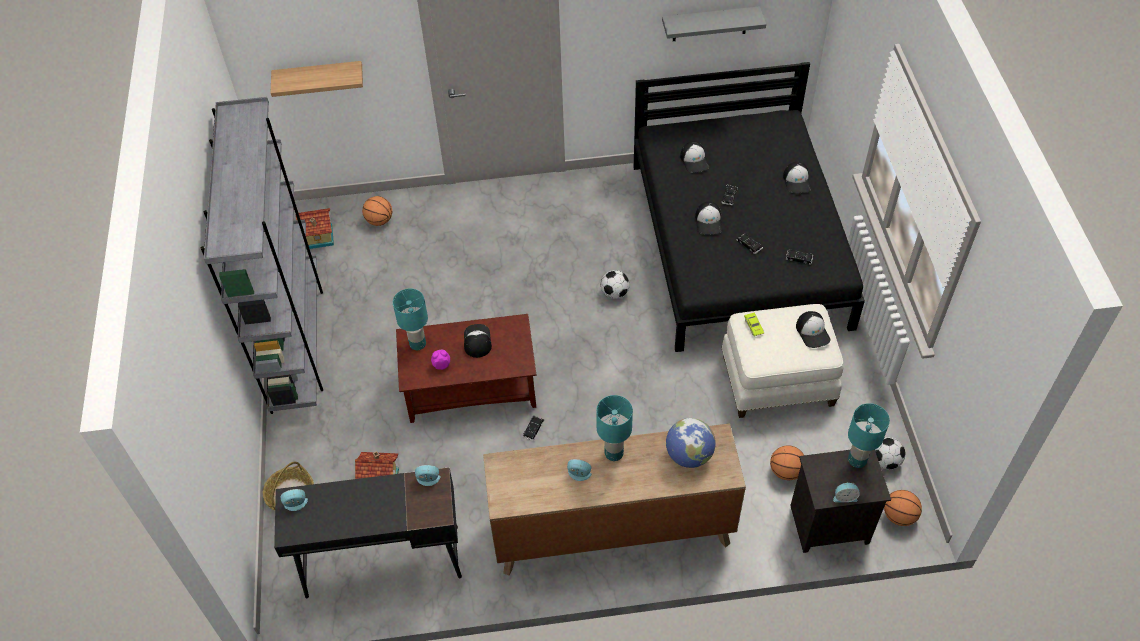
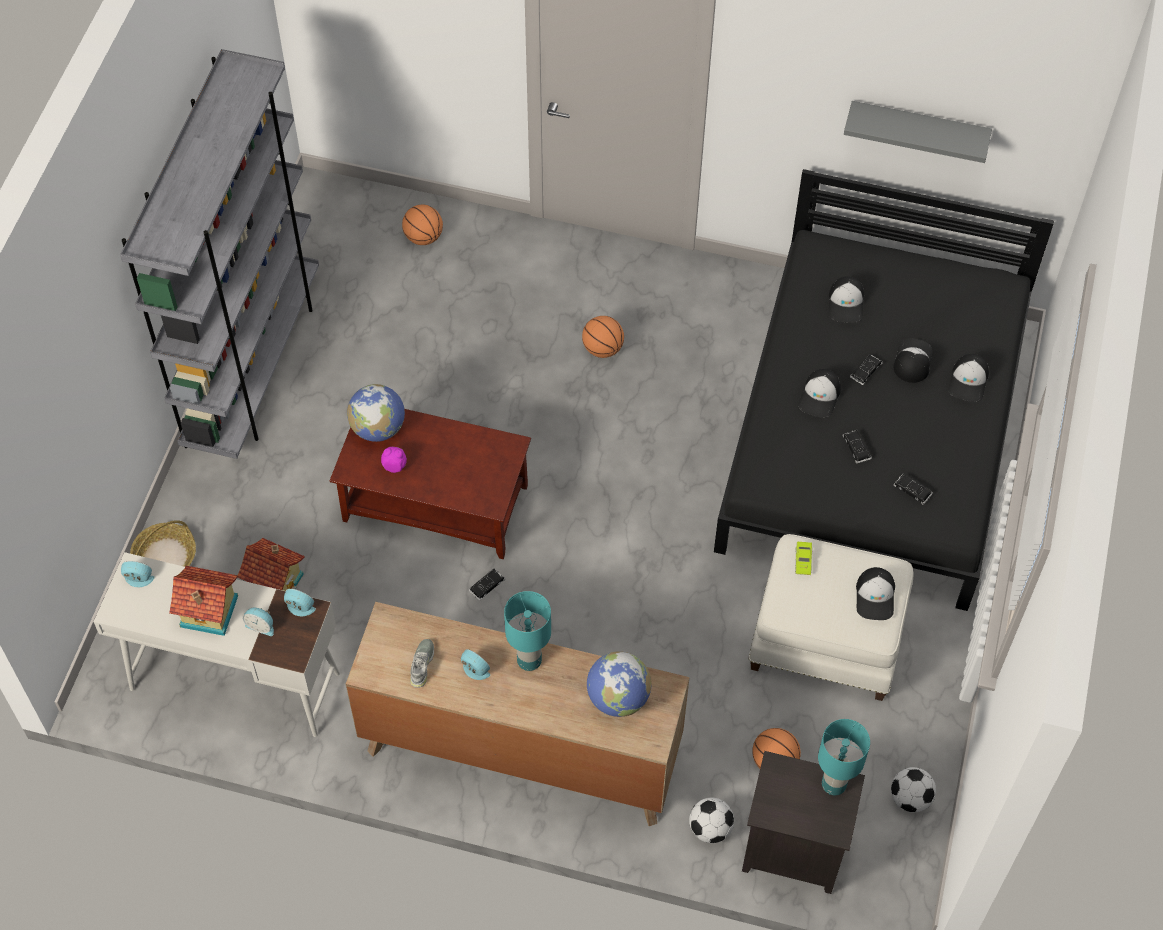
camera: 20 degrees right, 5 degrees up
(319, 77) = (385, 38): shelf -> none
(319, 237) = (339, 235): toy house -> toy house (209, 613)
(381, 561) = (234, 680): black desk -> white desk
(417, 344) = (378, 428): turquoise table lamp -> globe
(477, 341) = (451, 451): cap -> cap (912, 361)
(539, 485) = (422, 665): none -> grey shoe
(615, 293) = (675, 444): football -> football (710, 828)
(844, 497) = (792, 823): alarm clock -> alarm clock (261, 625)
(899, 516) = (888, 874): basketball -> basketball (602, 349)

